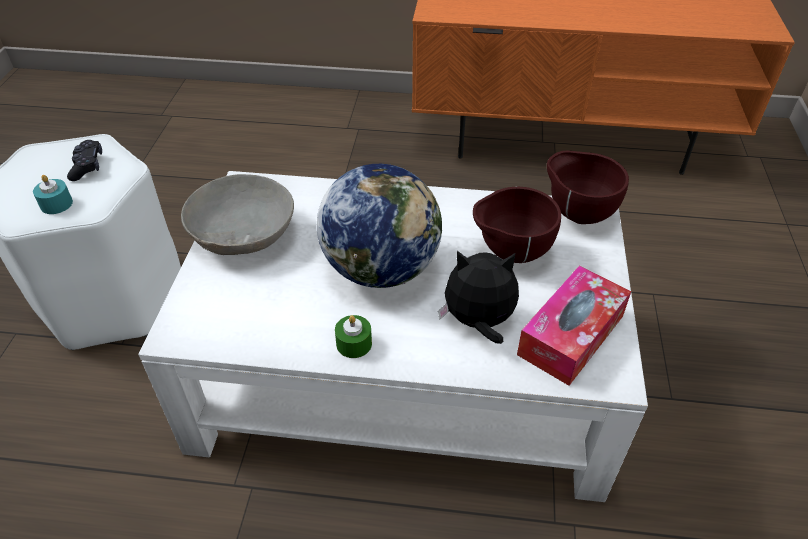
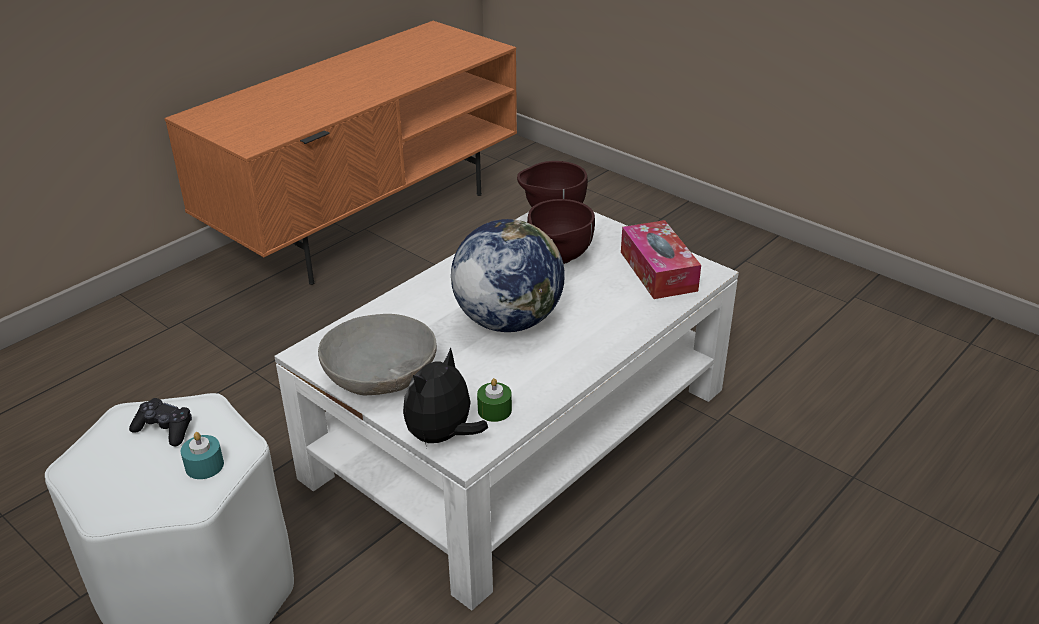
camera: 55 degrees left, 10 degrees down
(354, 344) = (572, 363): green candle -> green candle (494, 410)
(478, 322) = (609, 301): plush toy -> plush toy (442, 437)

